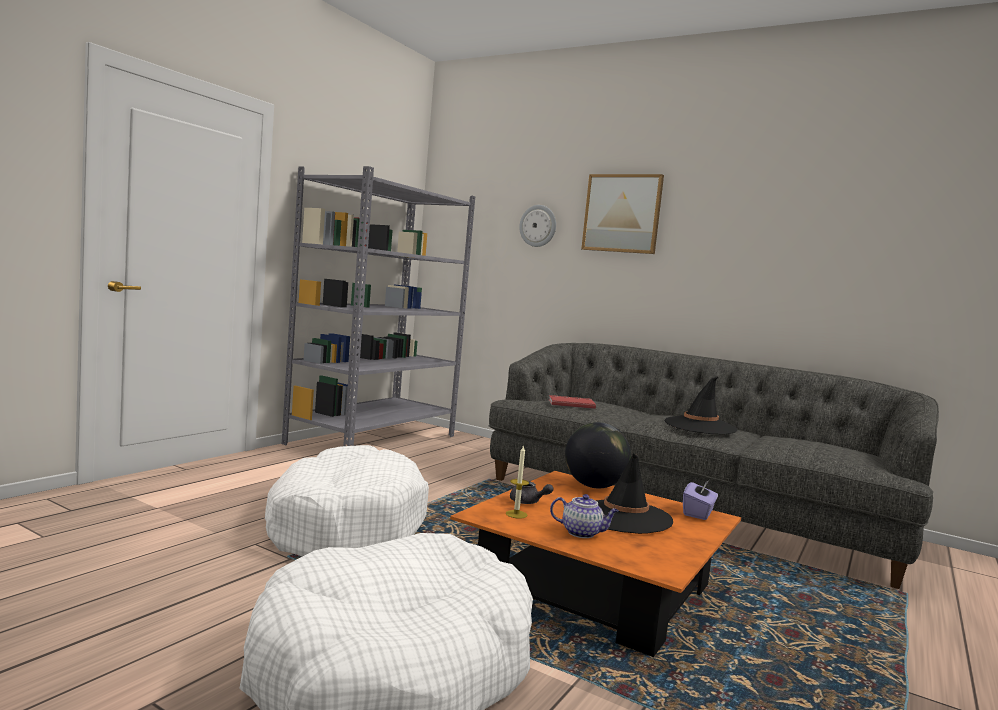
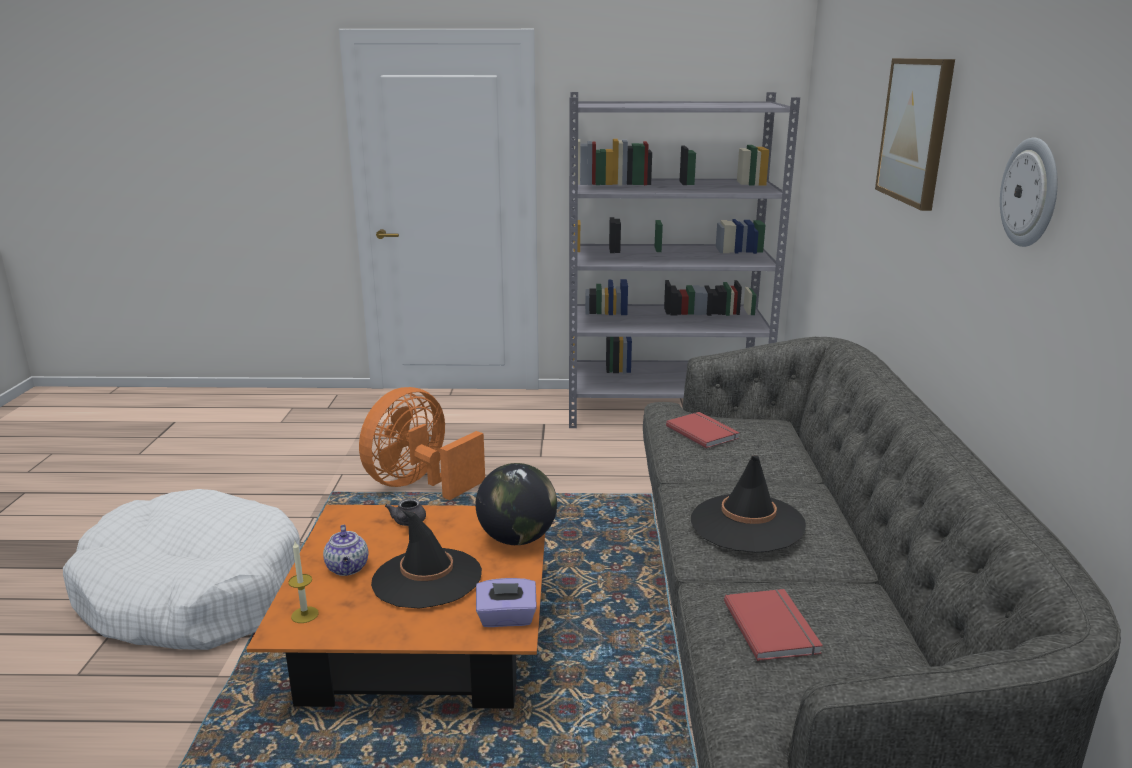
camera: 60 degrees right, 15 degrees up
(344, 525) = (419, 484): white dog bed -> orange fan
(516, 514) = (364, 527): candle -> candle (304, 615)
(538, 226) = (860, 143): wall clock -> wall clock (1031, 192)
(811, 448) = (773, 627): none -> red book

